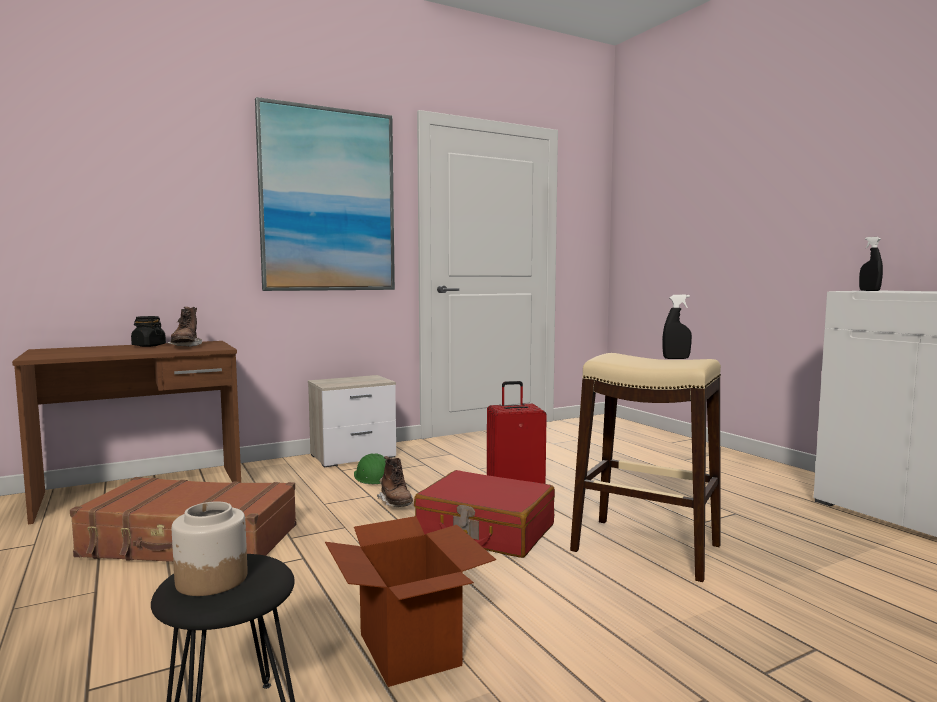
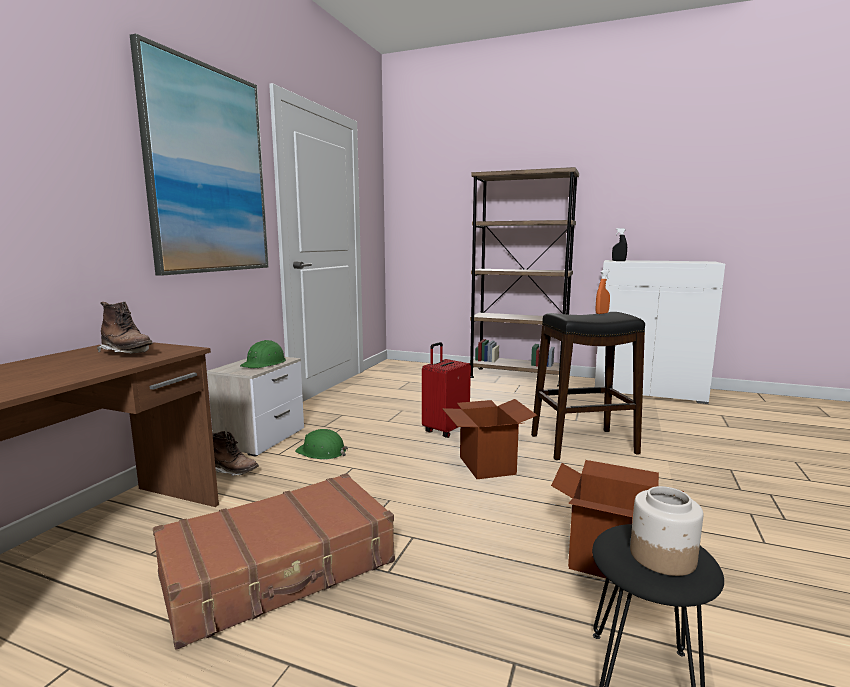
camera: 40 degrees left, 5 degrees up
(148, 345) = (60, 359): black jar -> none
(358, 381) = (264, 363): none -> green hard hat
(396, 503) = (387, 467): brown boot -> brown boot (234, 472)
(485, 531) = (486, 465): red suitcase -> cardboard box
(646, 548) = (583, 444): beige stool -> black stool
(676, 358) = (602, 313): black spray bottle -> orange spray bottle
(733, 460) = (517, 377): none -> brown bookcase

